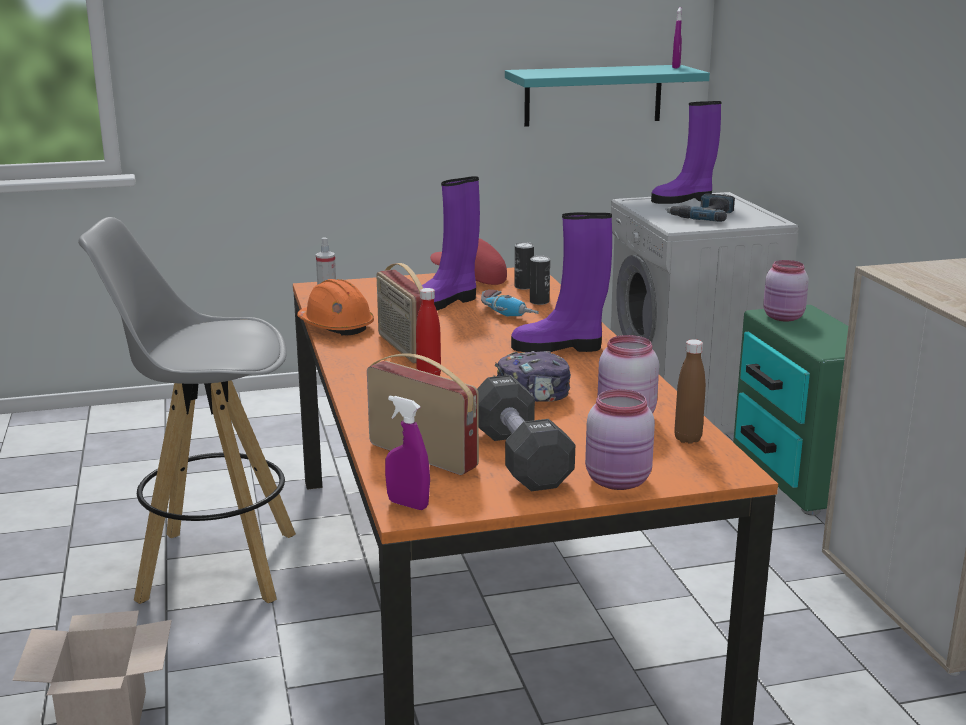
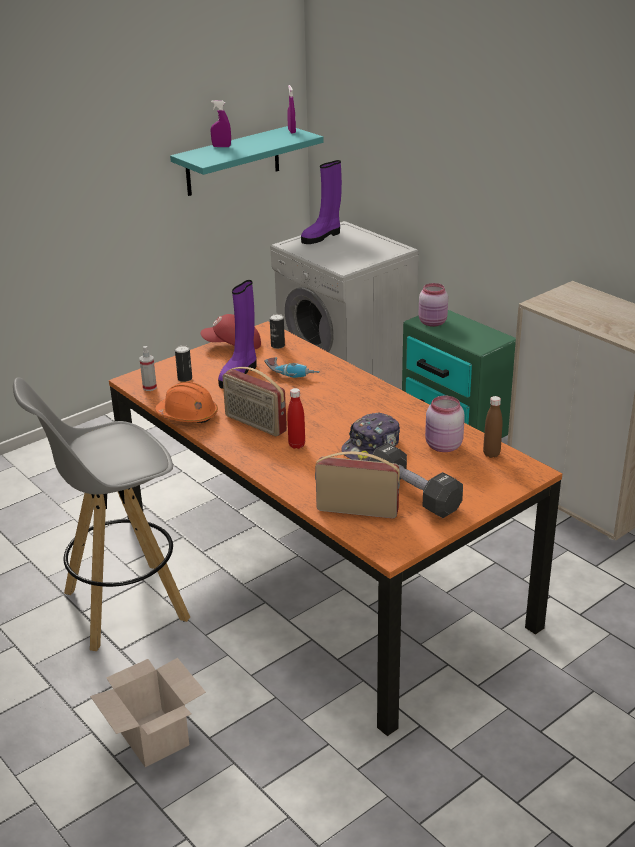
camera: 25 degrees left, 10 degrees up
(408, 504) = (385, 548): purple spray bottle -> purple spray bottle (221, 146)
(539, 302) = (302, 358): can -> can (185, 378)
(559, 347) = (353, 397): purple boot -> none
(619, 481) = (482, 496): pink jar -> none
(703, 215) = (349, 251): power drill -> none

